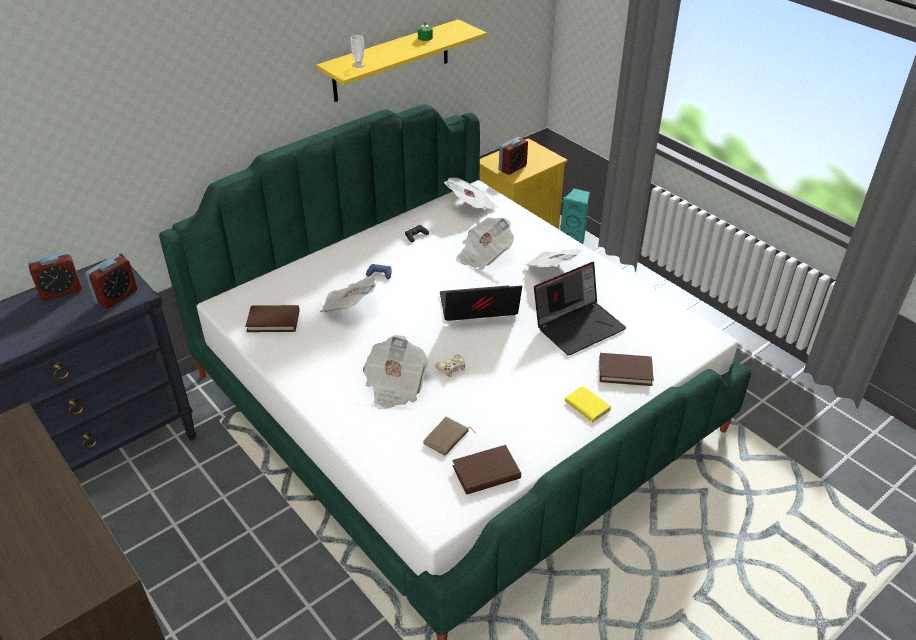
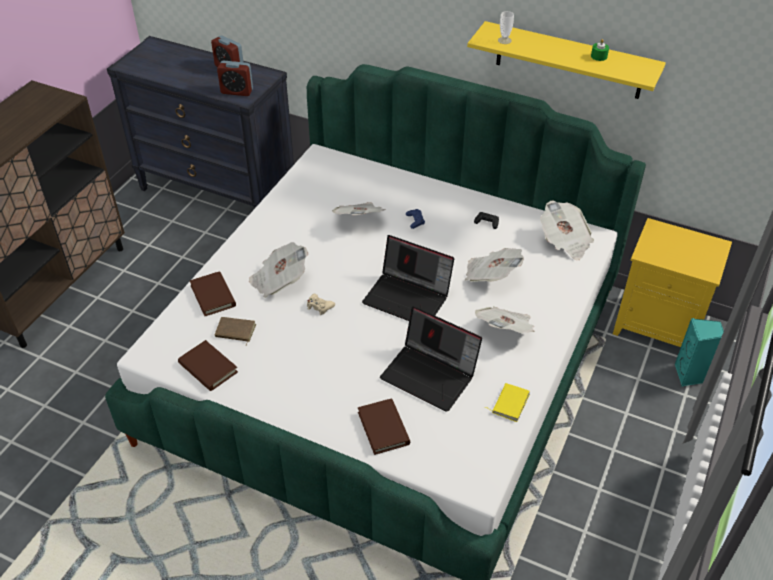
camera: 65 degrees right, 5 degrees up
(273, 321) = (317, 187): brown book -> brown book (213, 296)
(477, 309) = (408, 297): laptop -> laptop turned 150 degrees clockwise
(512, 168) = (659, 248): alarm clock -> none
(586, 406) = (318, 411): yellow book -> yellow book (509, 403)

